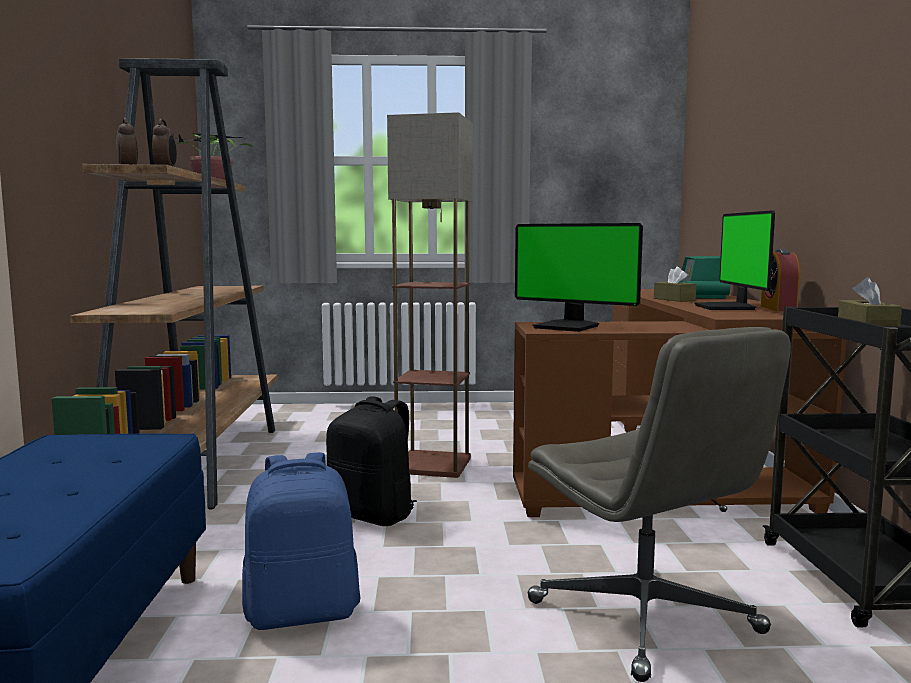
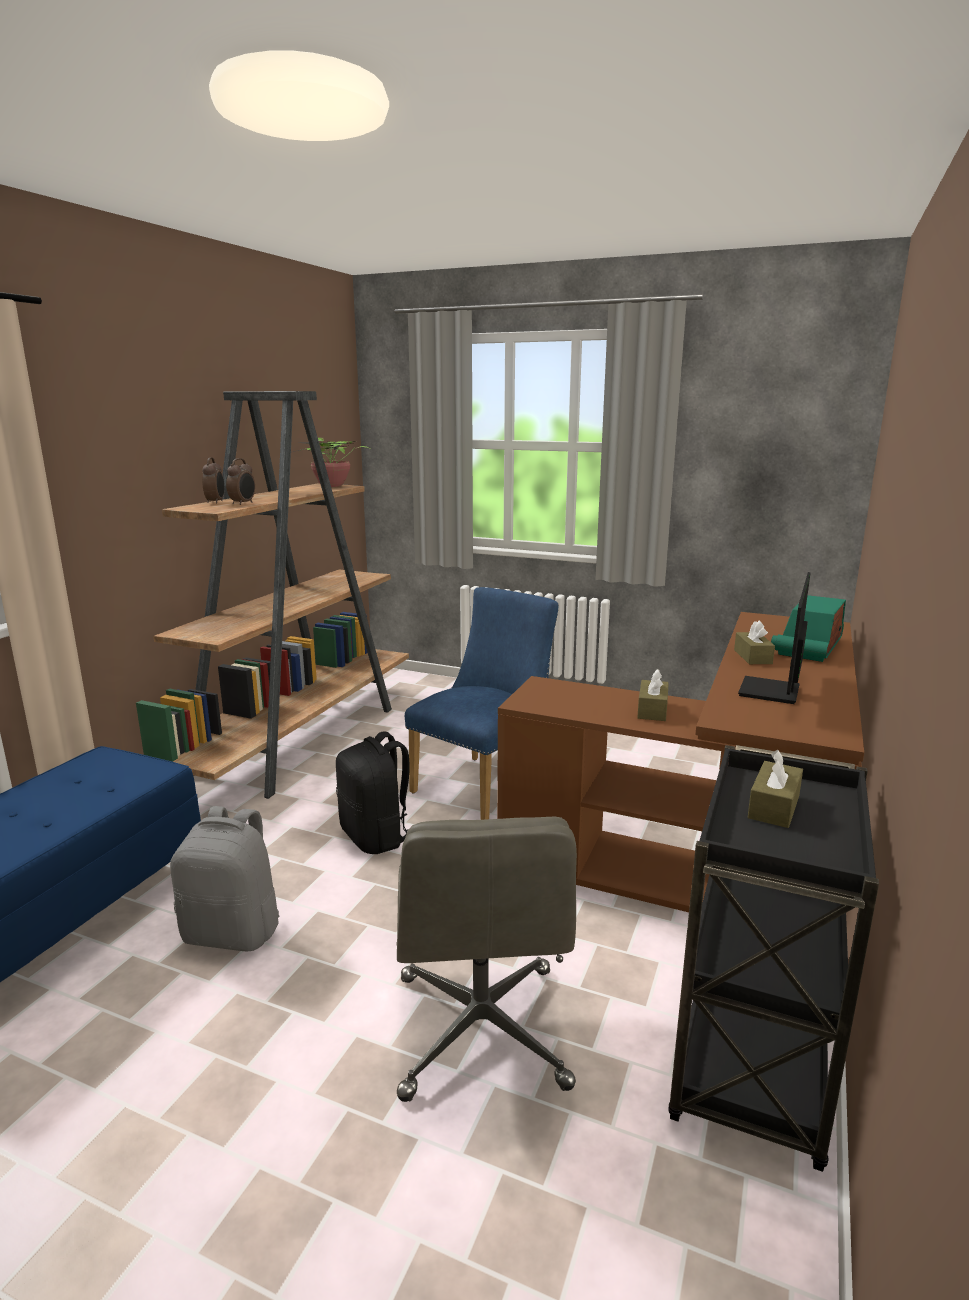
camera: 25 degrees right, 10 degrees up
(303, 612) = (234, 932): blue backpack -> grey backpack
(434, 465) = (484, 783): floor lamp -> blue chair
(568, 327) = (561, 698): monitor -> none
(652, 326) = (652, 710): none -> brown tissue box
(778, 308) = (831, 705): alarm clock -> none

